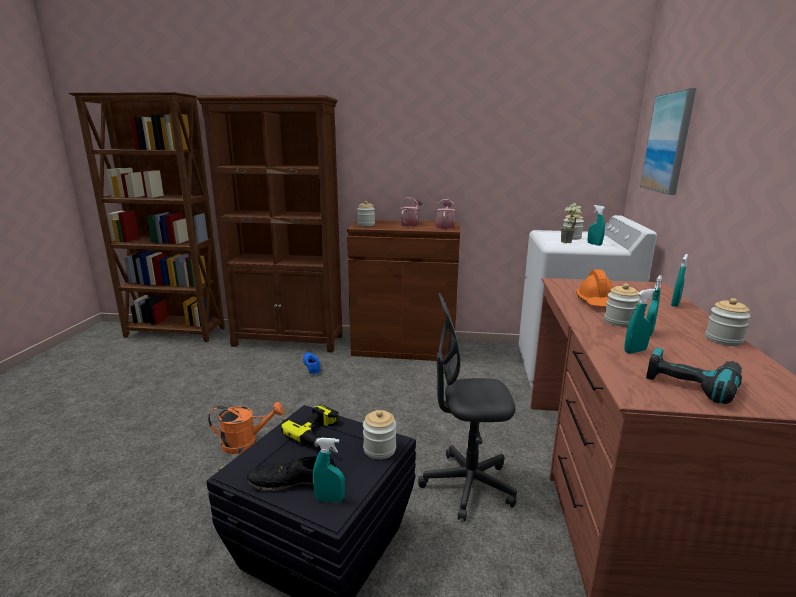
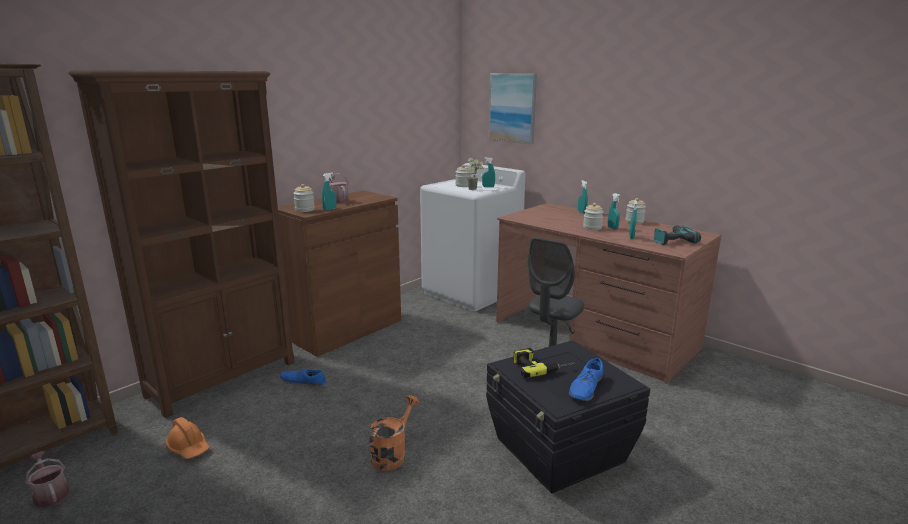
camera: 55 degrees left, 0 degrees up
(292, 480) = (586, 388): black shoe -> blue shoe
(329, 499) = (615, 381): turquoise spray bottle -> turquoise spray bottle (330, 209)
(379, 449) = (576, 352): jar -> none
(445, 226) = (370, 196): watering can -> watering can (50, 493)
(596, 303) = (559, 222): orange hard hat -> orange hard hat (189, 448)

